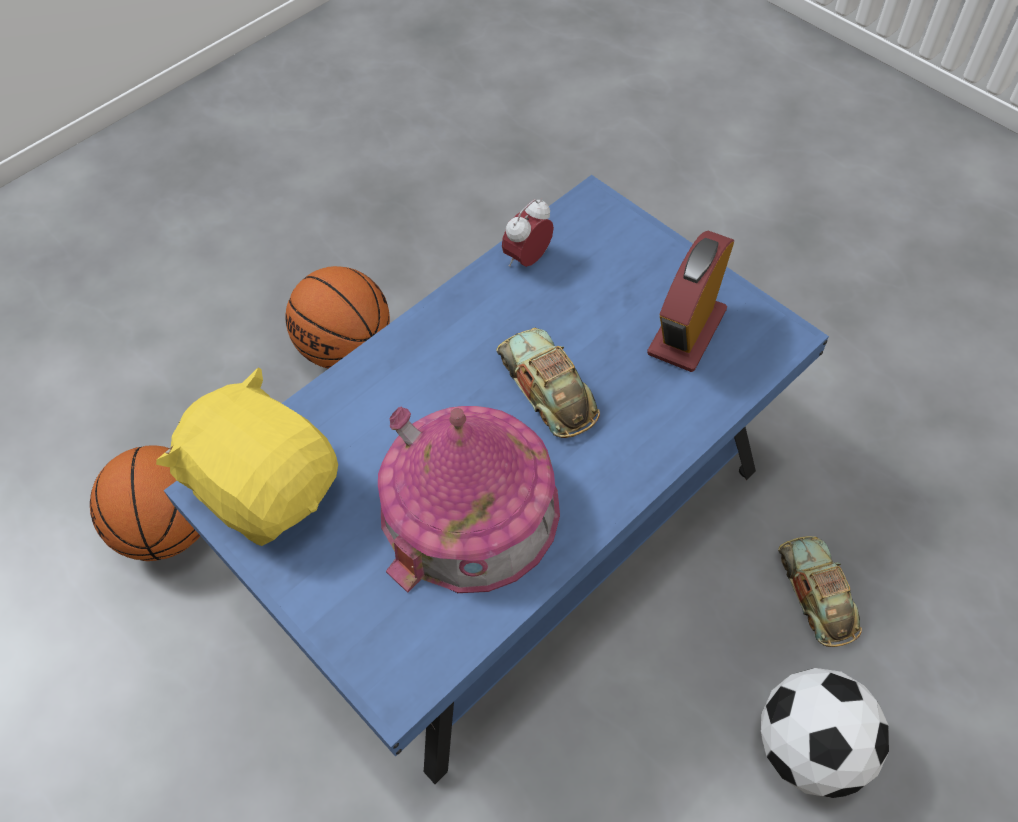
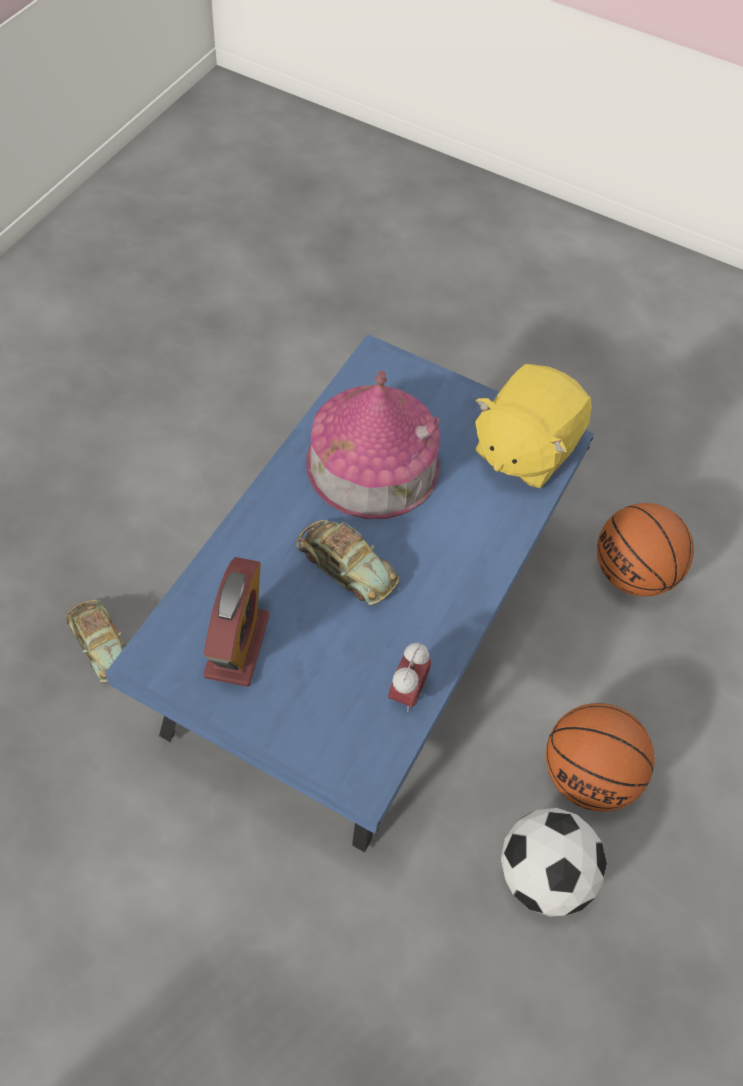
camera: 155 degrees right, 0 degrees up
(267, 486) = (523, 449): yellow plush toy -> yellow plush toy turned 105 degrees clockwise
(810, 748) = (106, 536): football -> football (543, 875)

